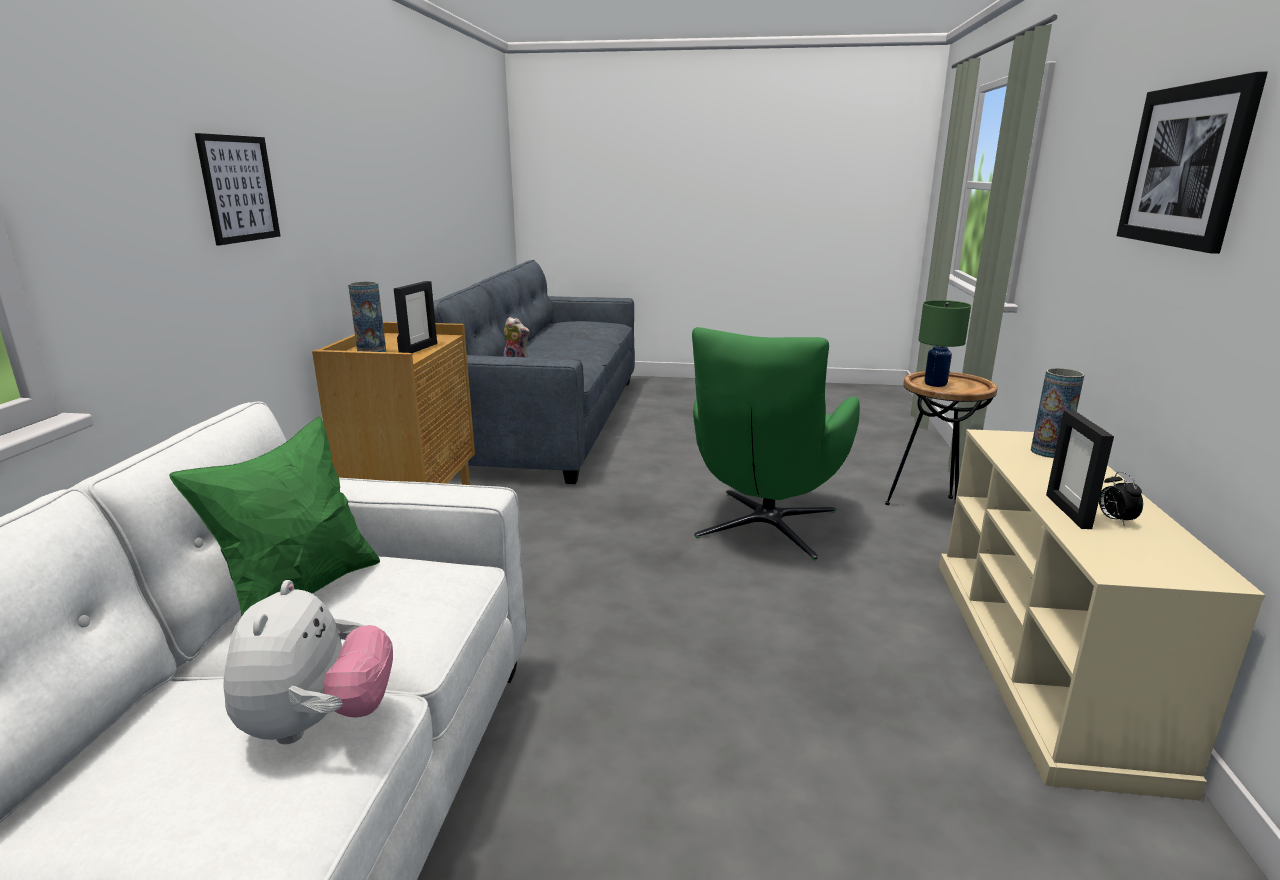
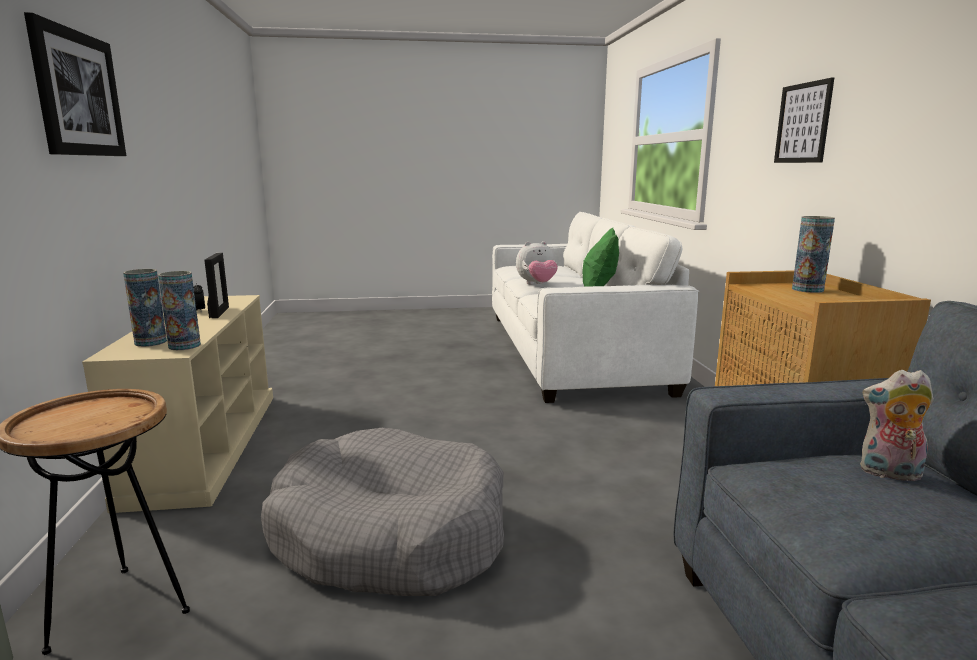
camera: 165 degrees right, 5 degrees down
(318, 723) = (537, 284): plush toy -> plush toy turned 90 degrees counterclockwise
(418, 349) = (784, 295): picture frame -> none
(765, 526) = (389, 535): green armchair -> grey dog bed
(936, 384) = (110, 416): green table lamp -> none
(997, 443) = (184, 346): none -> vase

